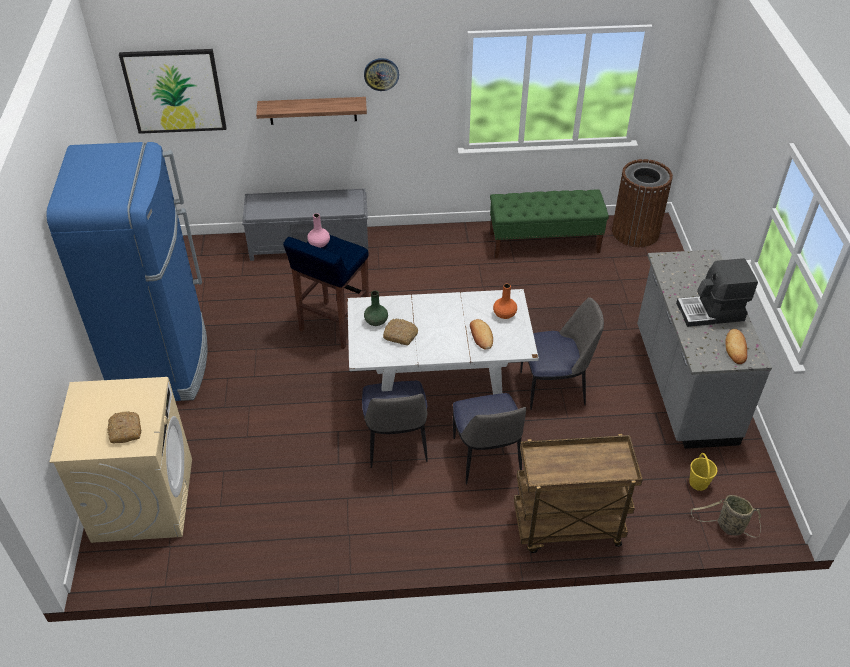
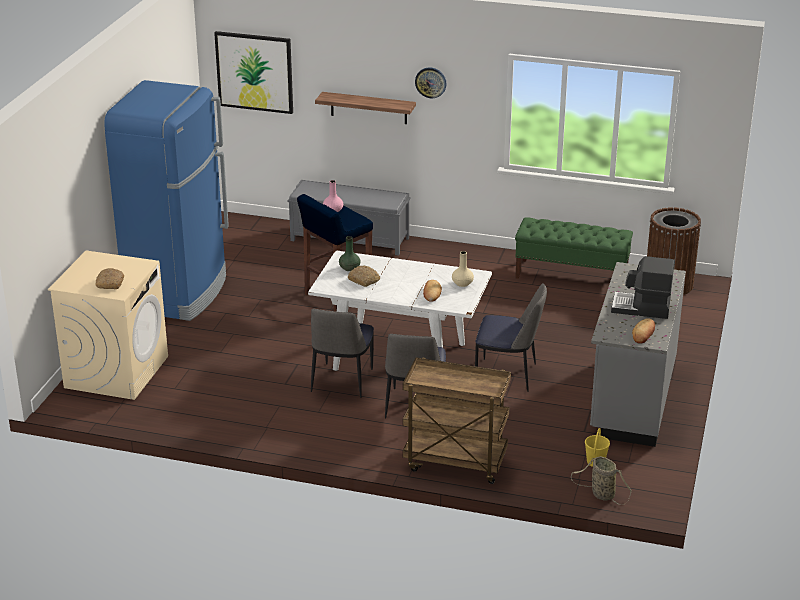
camera: 20 degrees right, 15 degrees down
(504, 314) = (462, 284): orange vase -> beige vase

